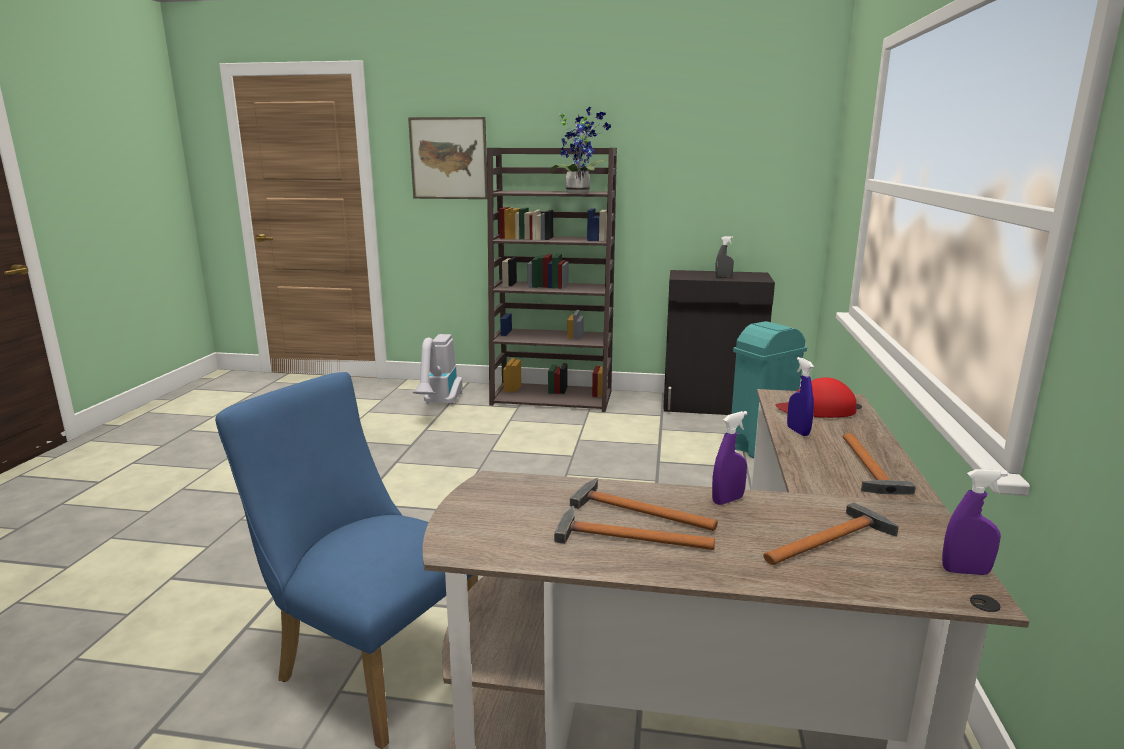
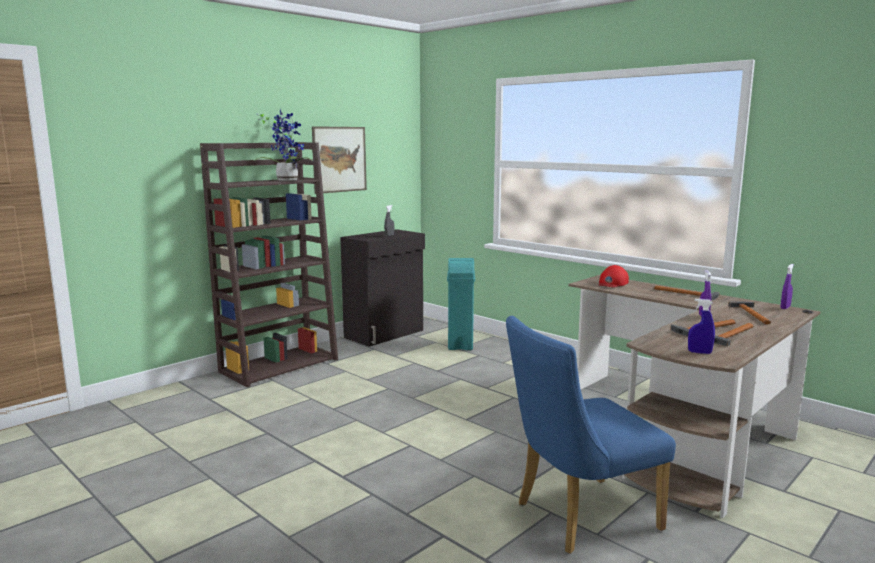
camera: 55 degrees left, 5 degrees down
(439, 404) = (204, 403): vacuum cleaner -> none
(448, 158) = (147, 154): picture -> picture (339, 159)
(798, 431) = (636, 292): blue spray bottle -> blue spray bottle (699, 352)

